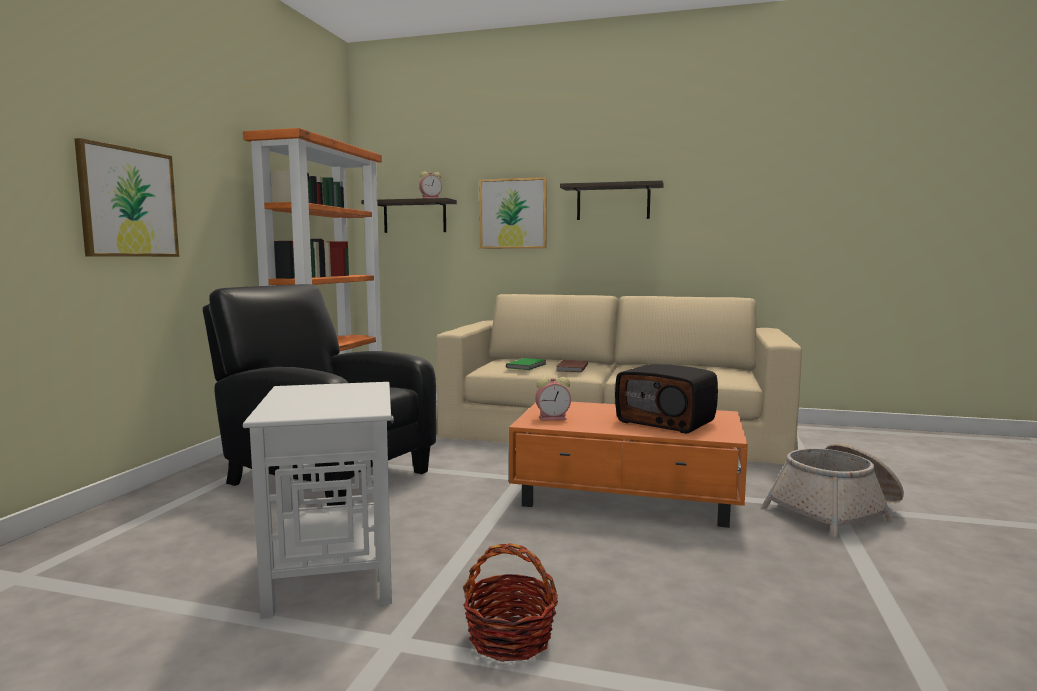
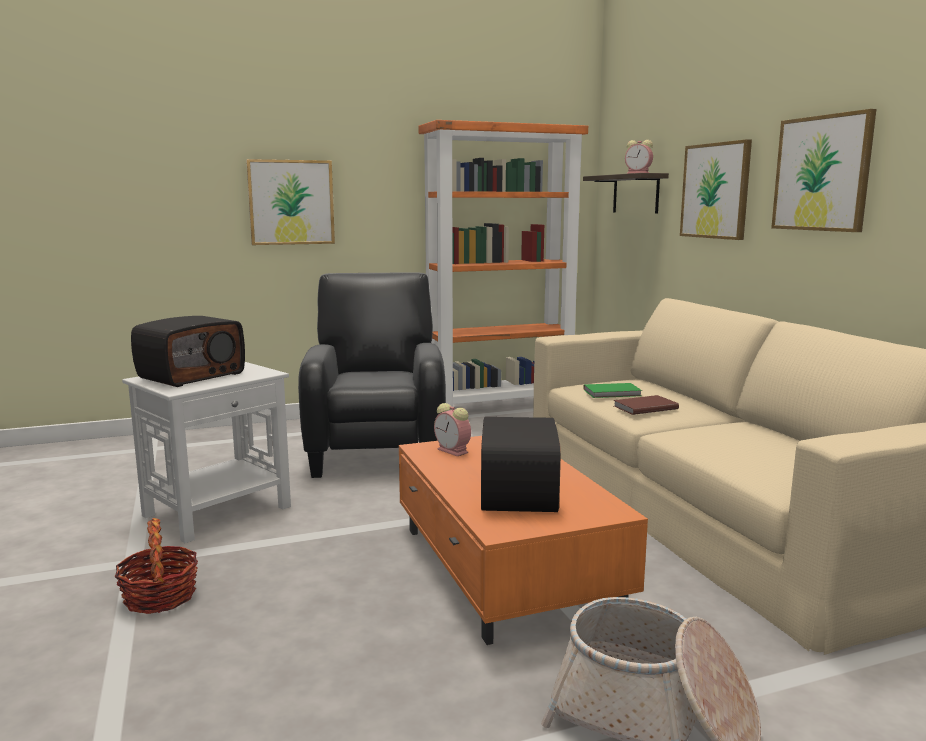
camera: 55 degrees right, 5 degrees up
(311, 402) = (191, 375): none -> radio
(613, 202) = (822, 173): shelf -> picture

